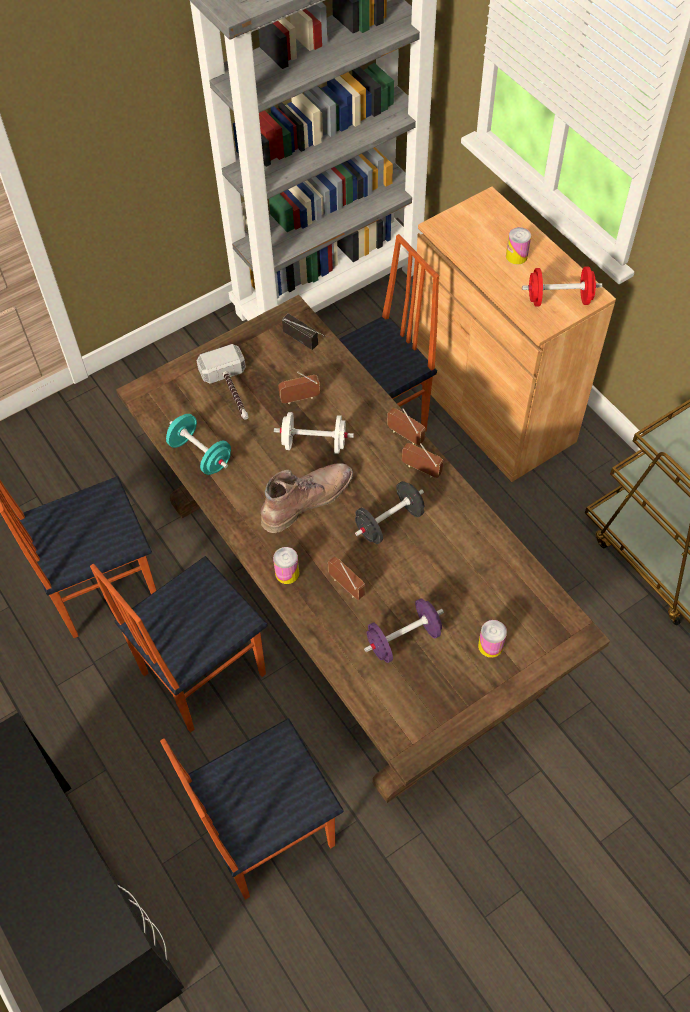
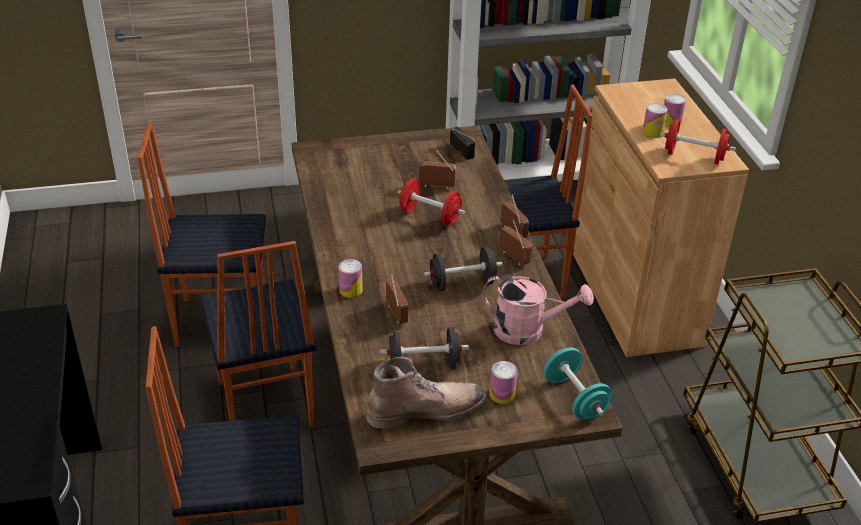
camera: 20 degrees right, 20 degrees down
(200, 454) = (330, 197): turquoise dumbbell -> turquoise dumbbell (575, 398)
(201, 673) = (263, 405): chair -> chair turned 90 degrees counterclockwise
(232, 392) = (382, 167): hammer -> none
(306, 499) = (400, 248): brown boot -> brown boot (426, 409)
(314, 443) = (430, 216): white dumbbell -> red dumbbell
(403, 639) = (424, 365): purple dumbbell -> black dumbbell
(478, 558) = (528, 330): none -> pink watering can
(505, 277) = (652, 132): none -> can

